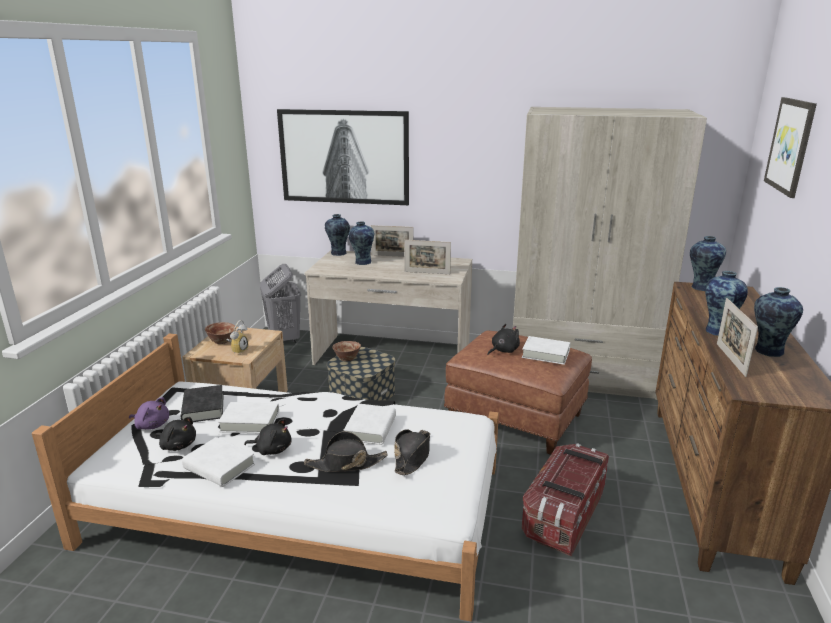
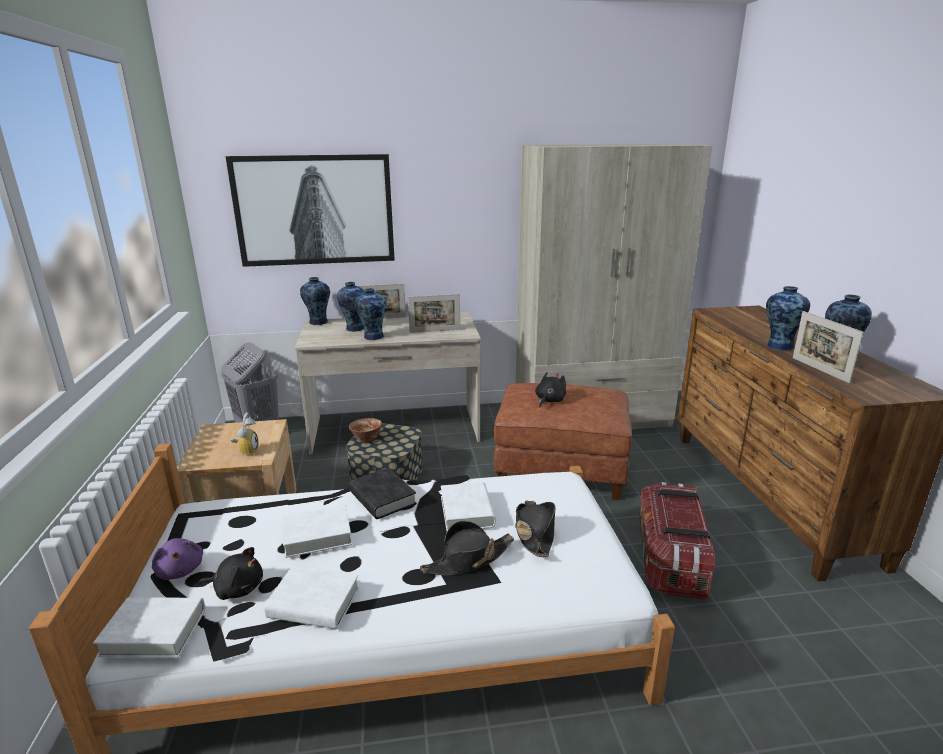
camera: 20 degrees left, 0 degrees up
(151, 425) = (180, 570): purple plush toy -> purple plush toy turned 60 degrees clockwise
(203, 408) = (242, 532): black book -> black book (382, 498)
(222, 341) = (217, 444): bowl -> none
(272, 449) = (367, 563): black plush toy -> none
(545, 354) = (592, 397): white book -> white book (154, 632)
(701, 287) = (721, 311): vase -> vase (372, 337)
(791, 145) = (789, 168): picture -> none

